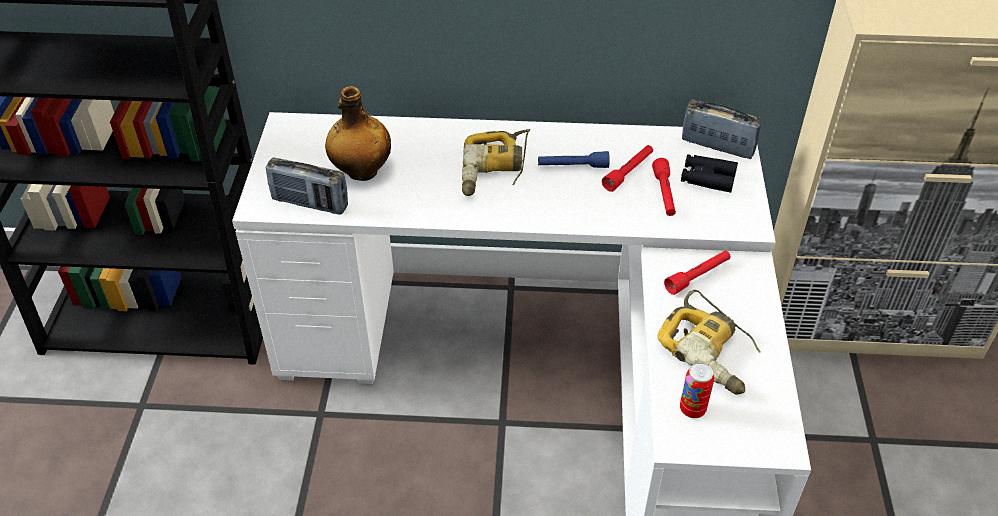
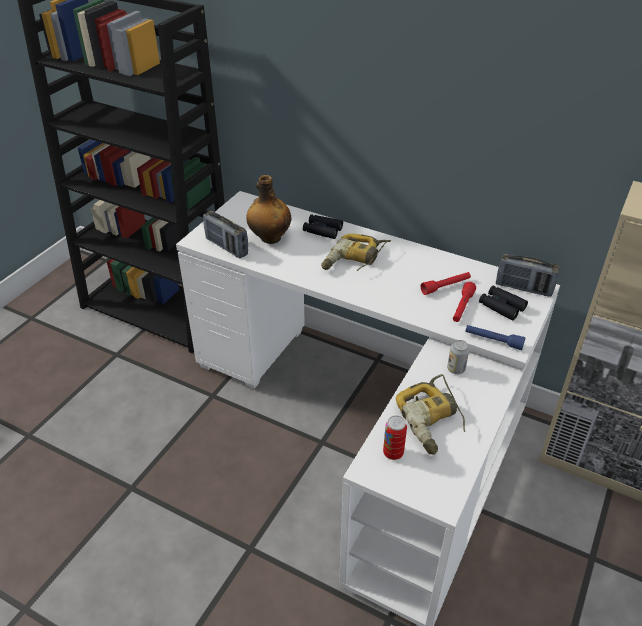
camera: 25 degrees right, 5 degrees down
(425, 139) = (322, 230): none -> black binoculars
(573, 166) = (409, 272): blue flashlight -> blue flashlight (493, 341)
(697, 276) = (456, 369): red flashlight -> can
(717, 146) = (523, 288): radio -> radio turned 150 degrees clockwise

